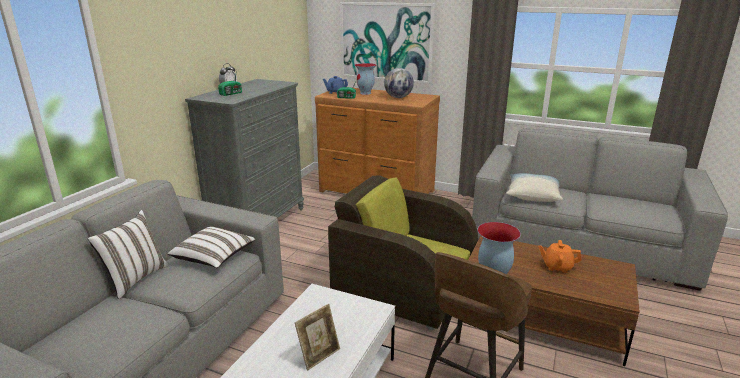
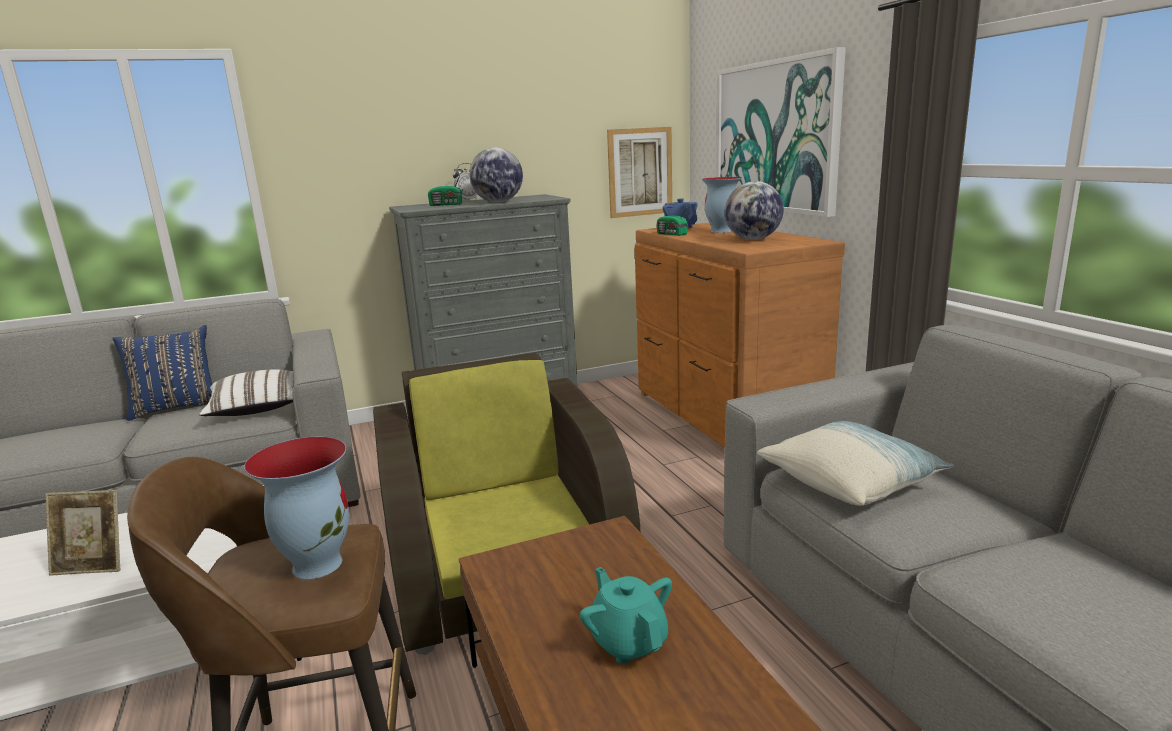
camera: 45 degrees right, 5 degrees down
(135, 279) = (176, 408): white pillow -> blue pillow
(262, 89) = (498, 202): none -> globe
(292, 59) = (640, 172): none -> picture
(557, 267) = (628, 642): orange teapot -> turquoise teapot

